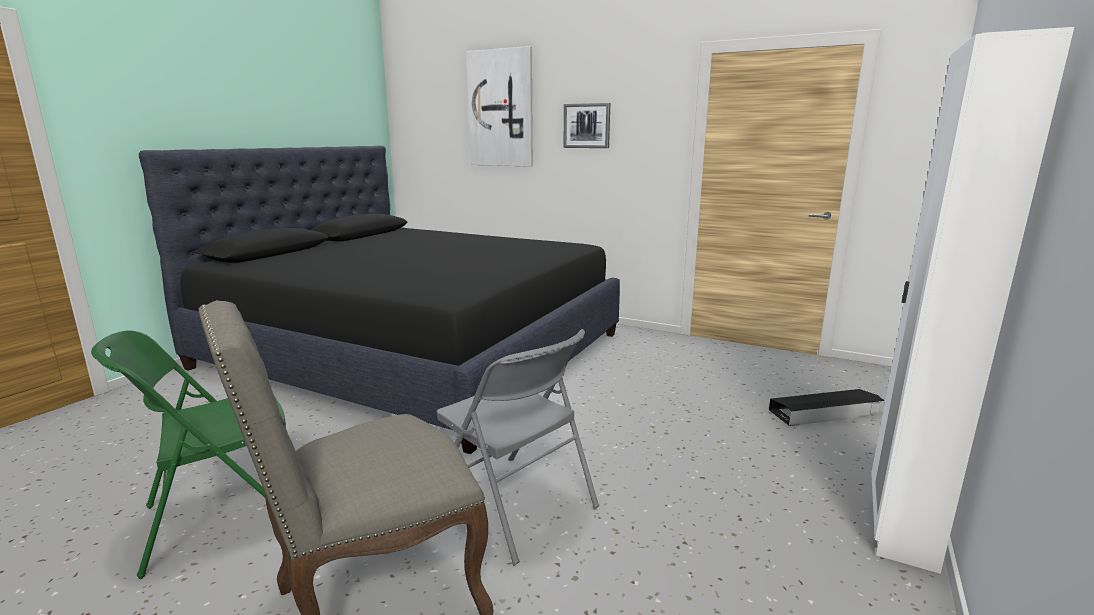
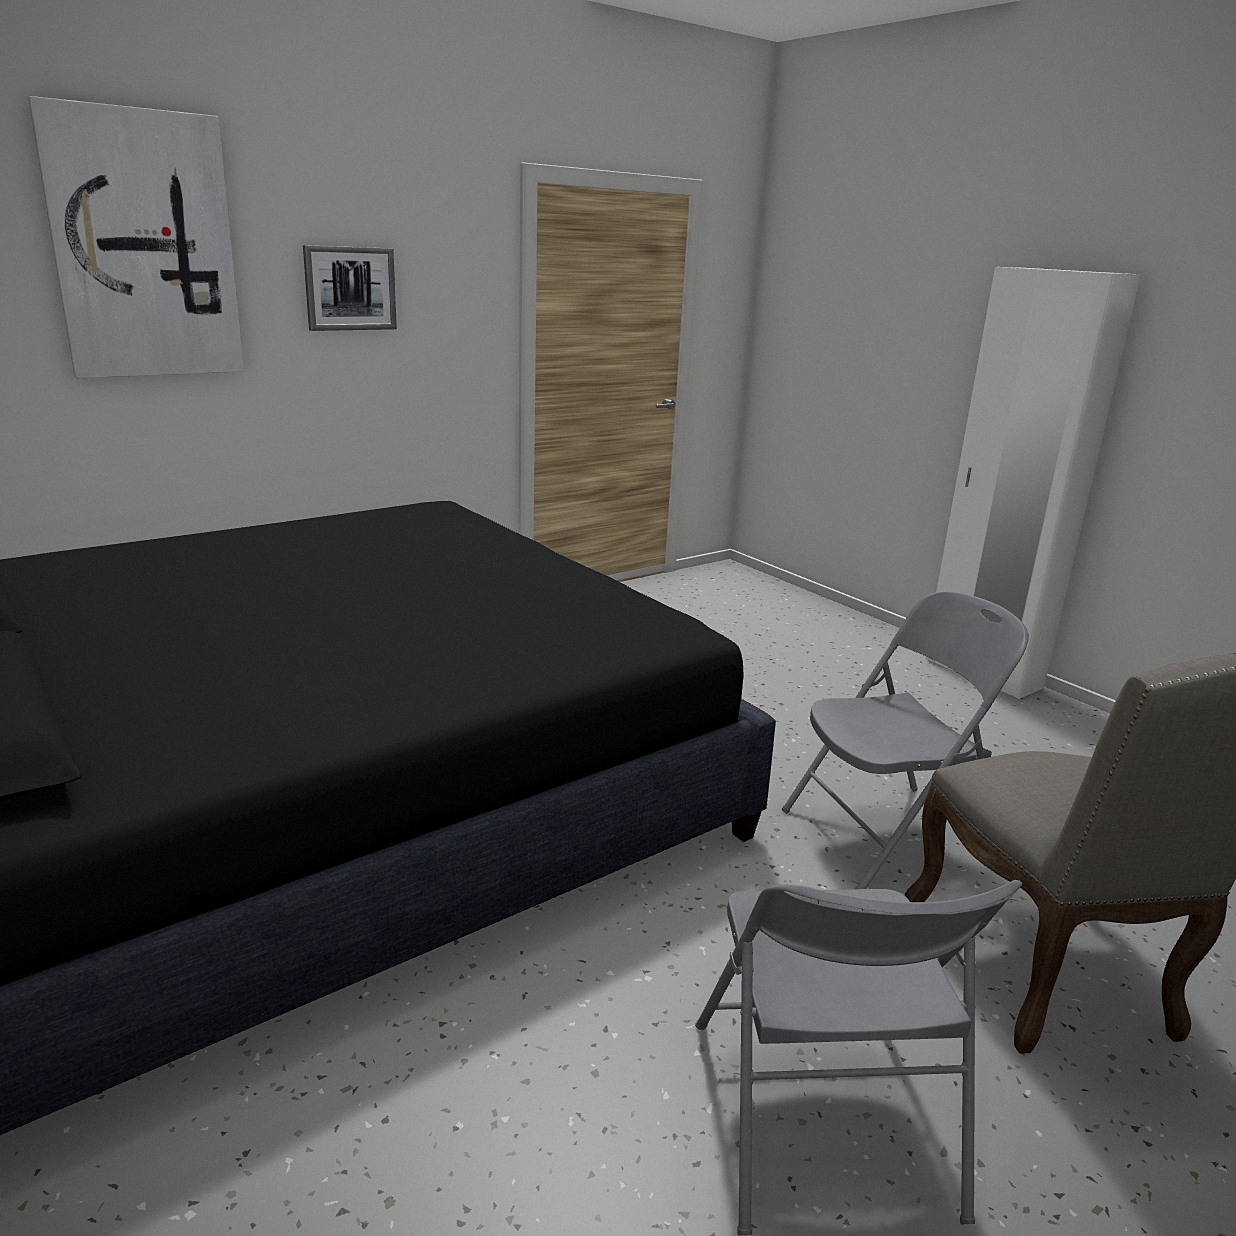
camera: 65 degrees left, 5 degrees up
(223, 516) = (818, 1115): green chair -> grey chair
(825, 413) = (792, 622): black storage box -> none

